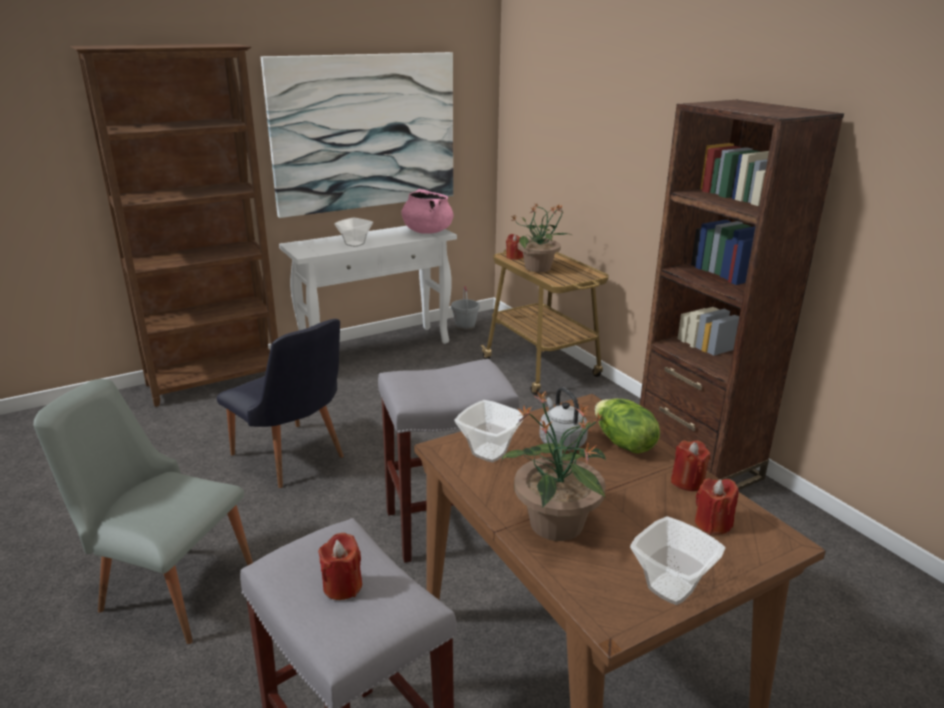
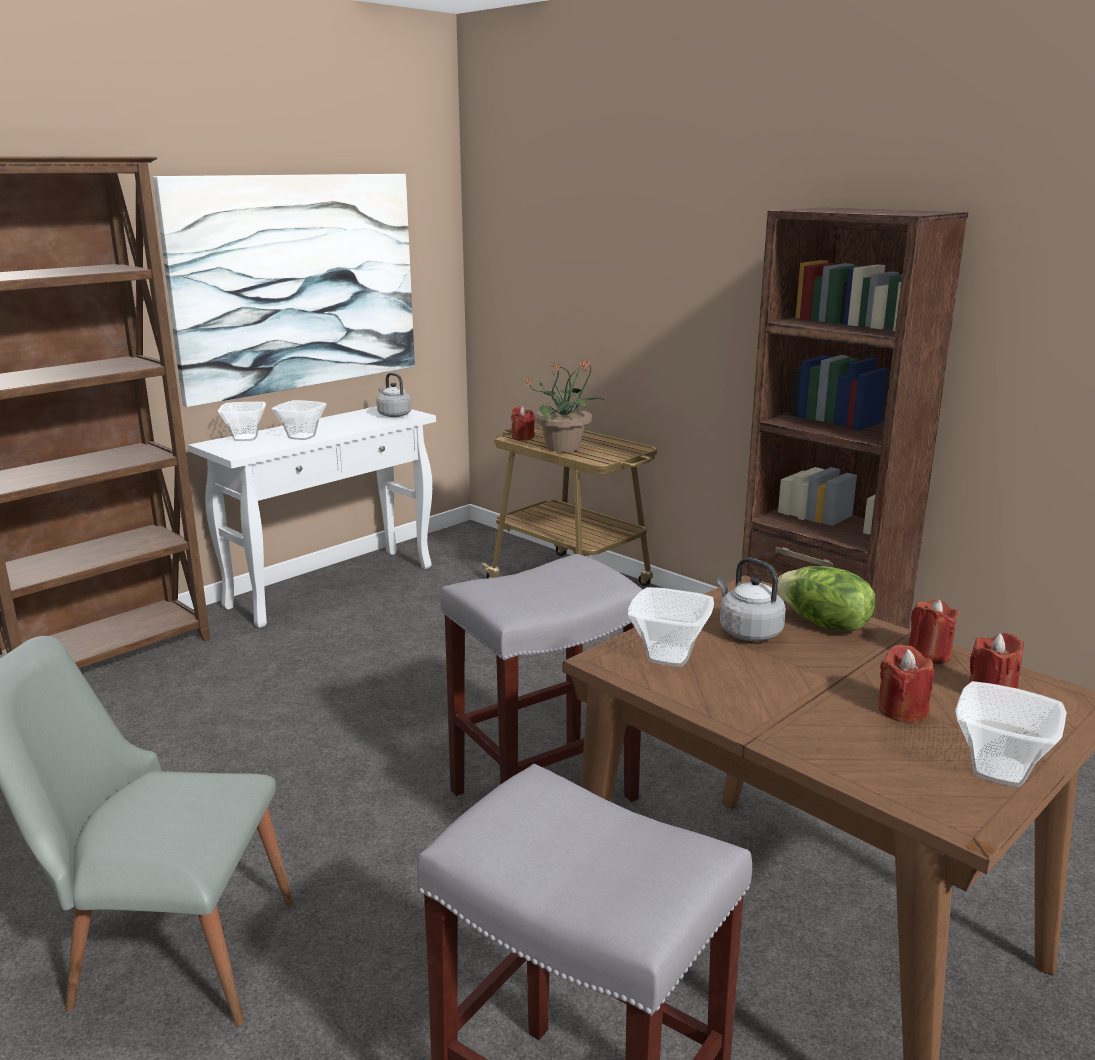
camera: 15 degrees left, 5 degrees down
(293, 460) = (280, 746): black chair -> none
(317, 242) = (244, 438): none -> bowl
(342, 586) = (586, 846): red candle -> red candle (901, 710)
(427, 231) = (393, 414): pink cooking pot -> grey kettle
(465, 326) = (443, 545): grey bucket -> none
(555, 525) = (813, 725): potted plant -> none

